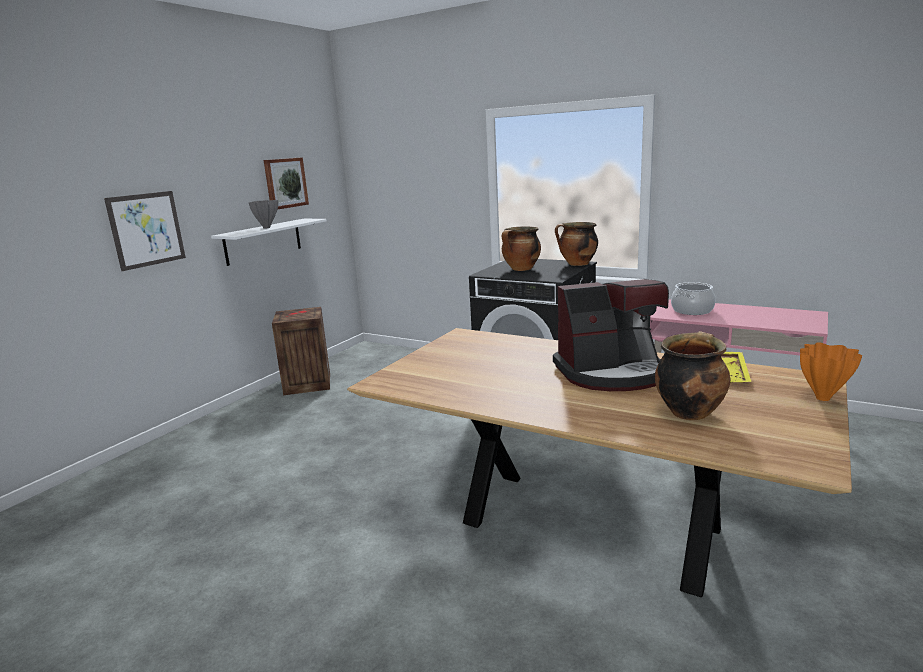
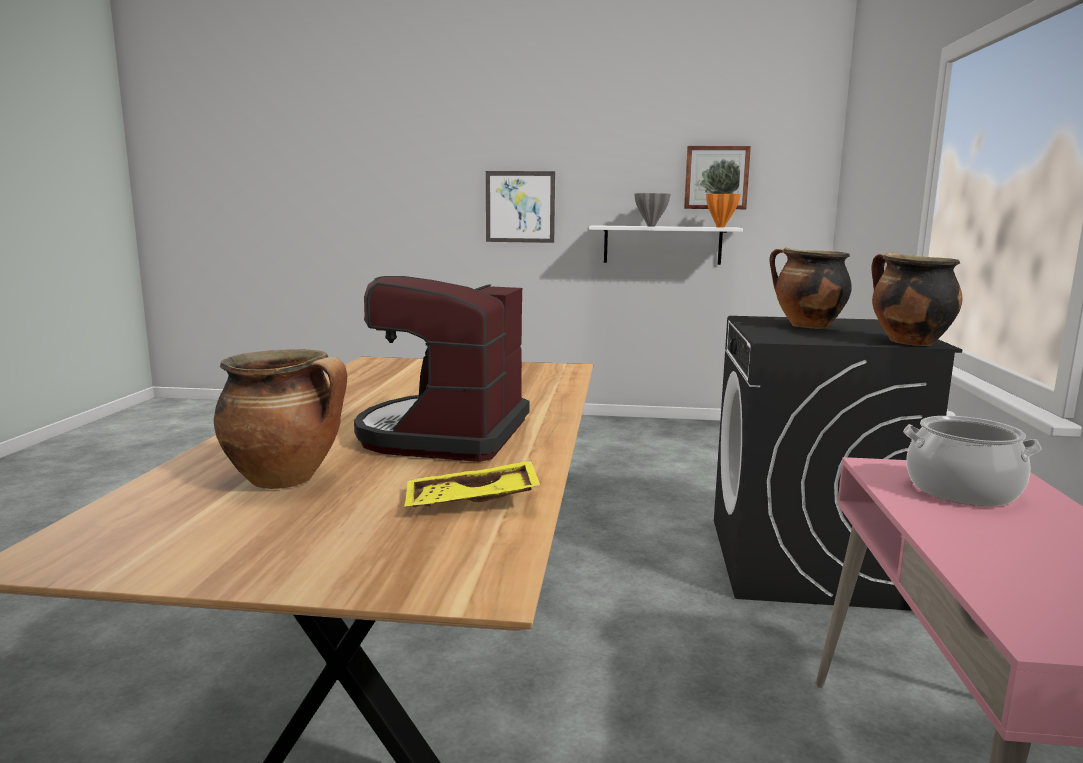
camera: 65 degrees right, 5 degrees down
(306, 383) = (652, 429): crate -> none
(611, 373) = (445, 435): coffee machine -> coffee machine turned 45 degrees clockwise
(824, 398) = (358, 583): orange vase -> orange vase (720, 227)

